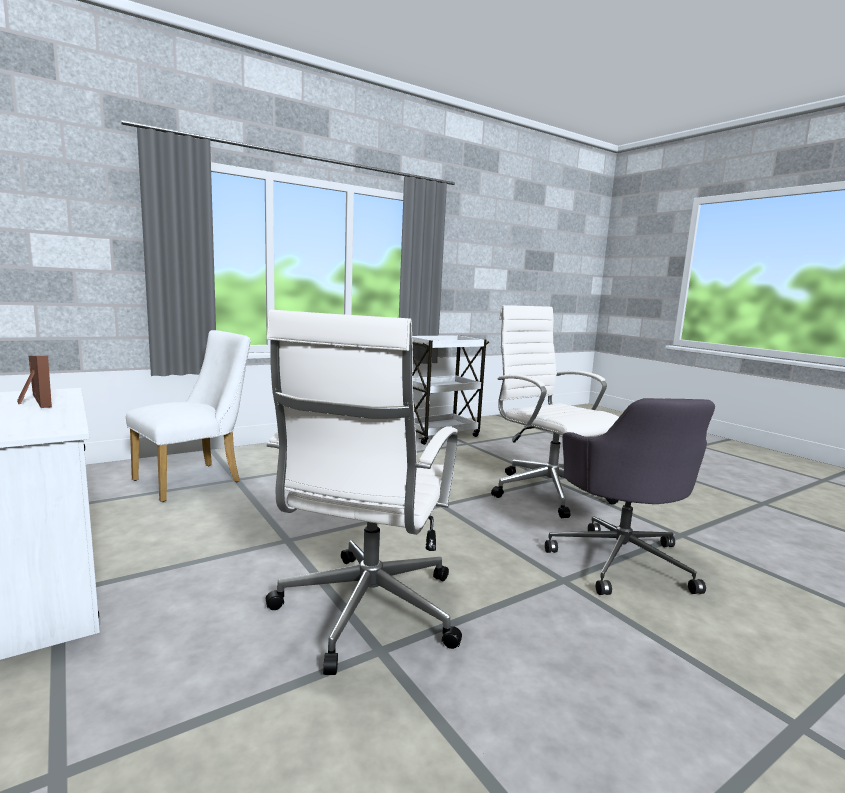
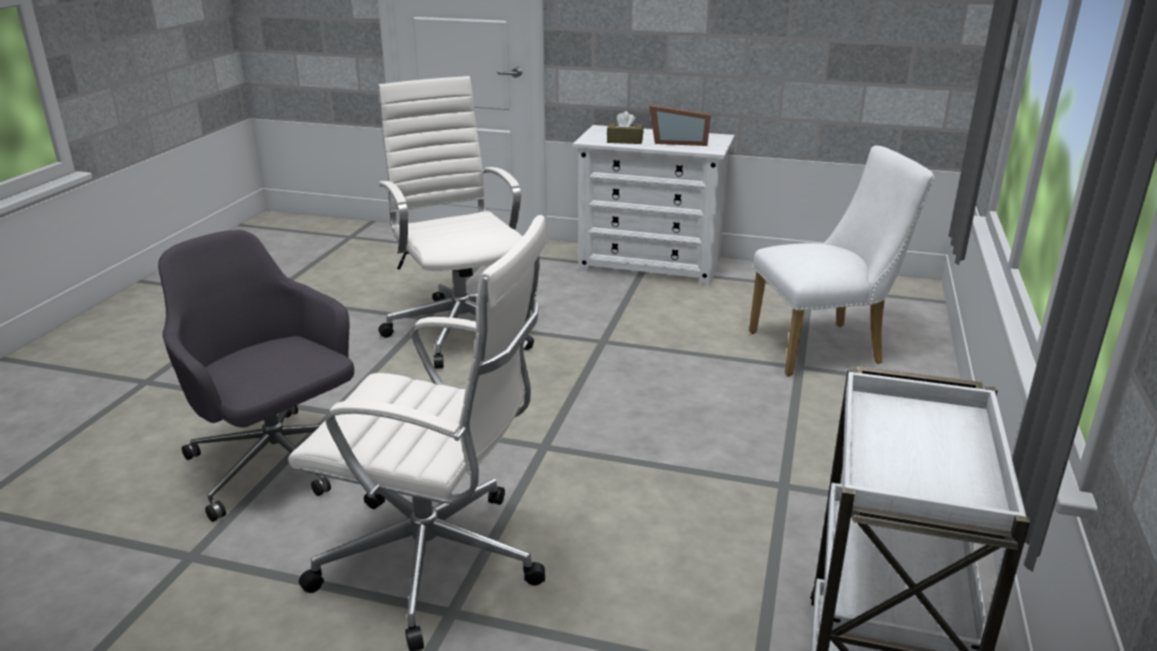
camera: 140 degrees right, 15 degrees up
(47, 417) = (624, 141): none -> brown tissue box
(195, 480) = (824, 347): white chair -> white chair turned 105 degrees counterclockwise

